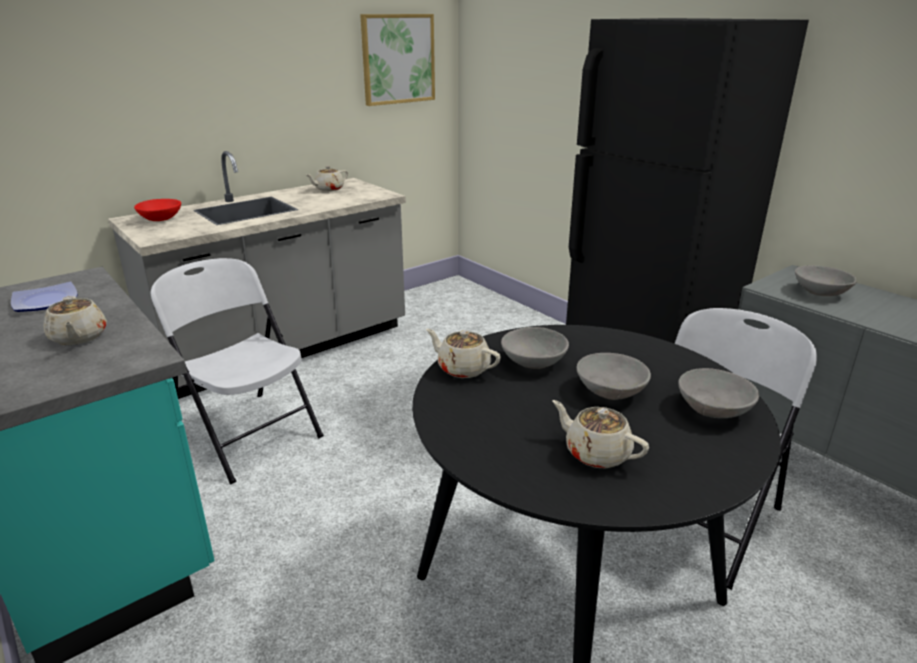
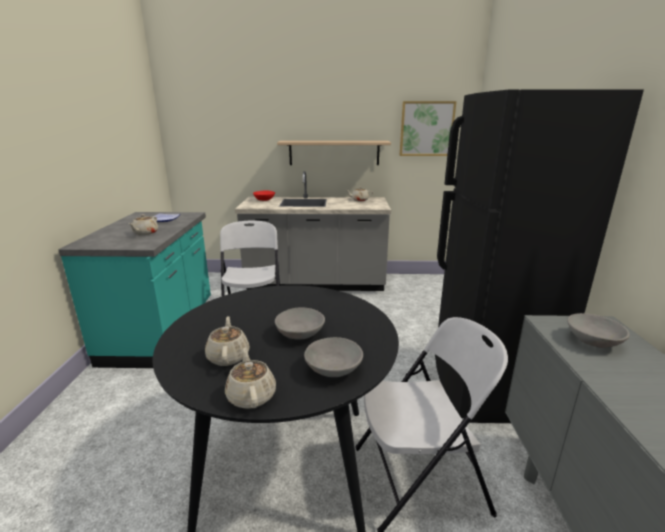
camera: 40 degrees right, 5 degrees down
(263, 111) = (334, 153): none -> shelf
(463, 368) = (258, 295): beige teapot -> beige teapot (251, 395)
(534, 362) = (295, 305): grey bowl -> none

